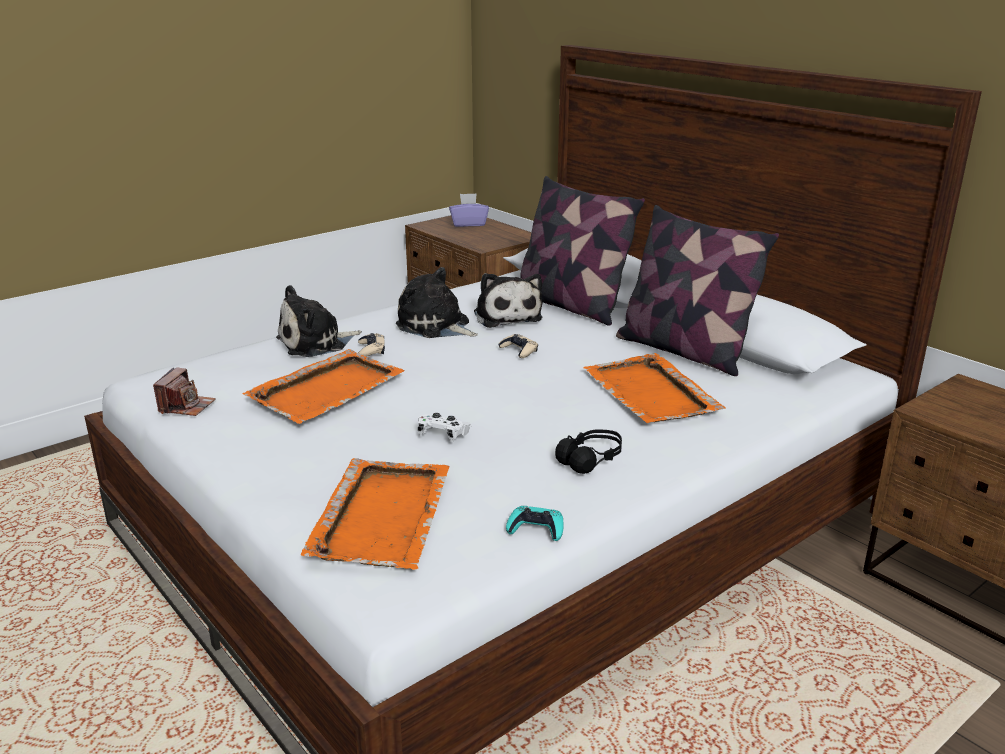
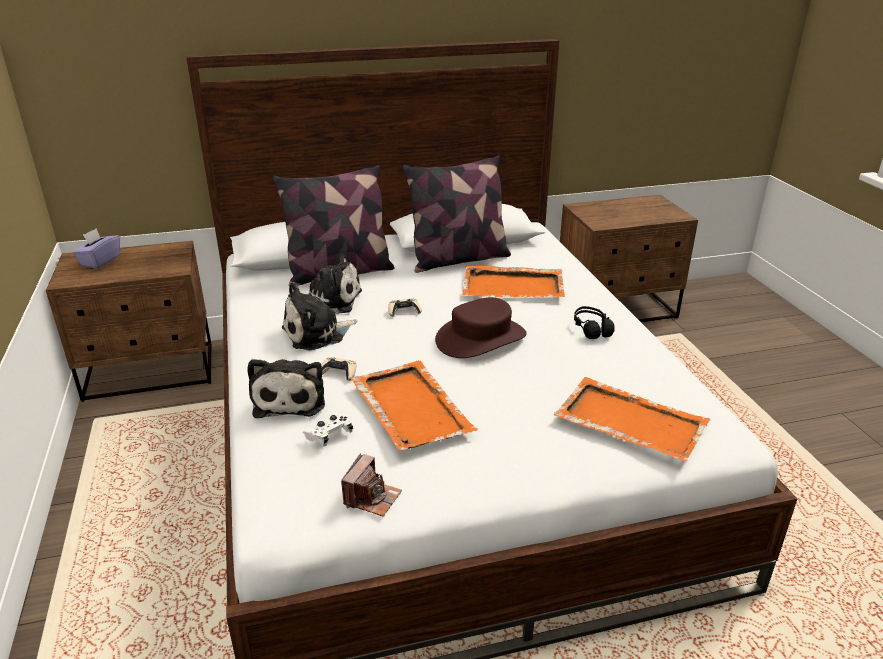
camera: 65 degrees left, 5 degrees up
(186, 406) = (372, 498): camera -> camera turned 75 degrees clockwise
(443, 434) = (521, 373): white game controller -> white game controller (329, 435)
(496, 397) = (480, 338): none -> brown hat
(536, 529) = (666, 369): turquoise game controller -> none

